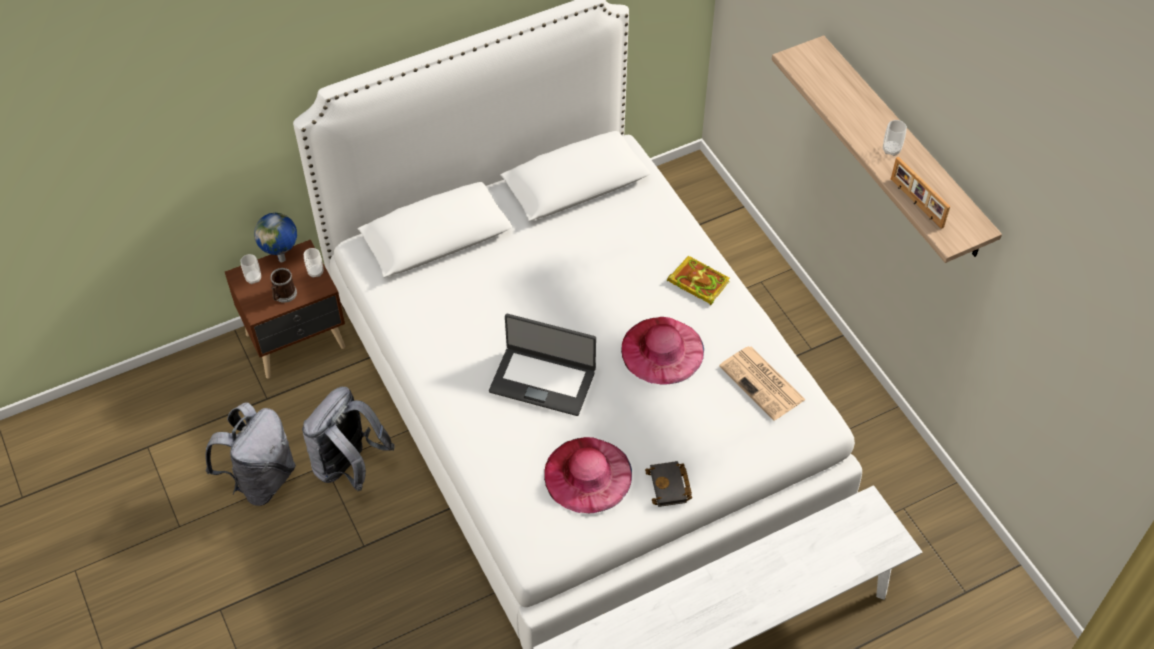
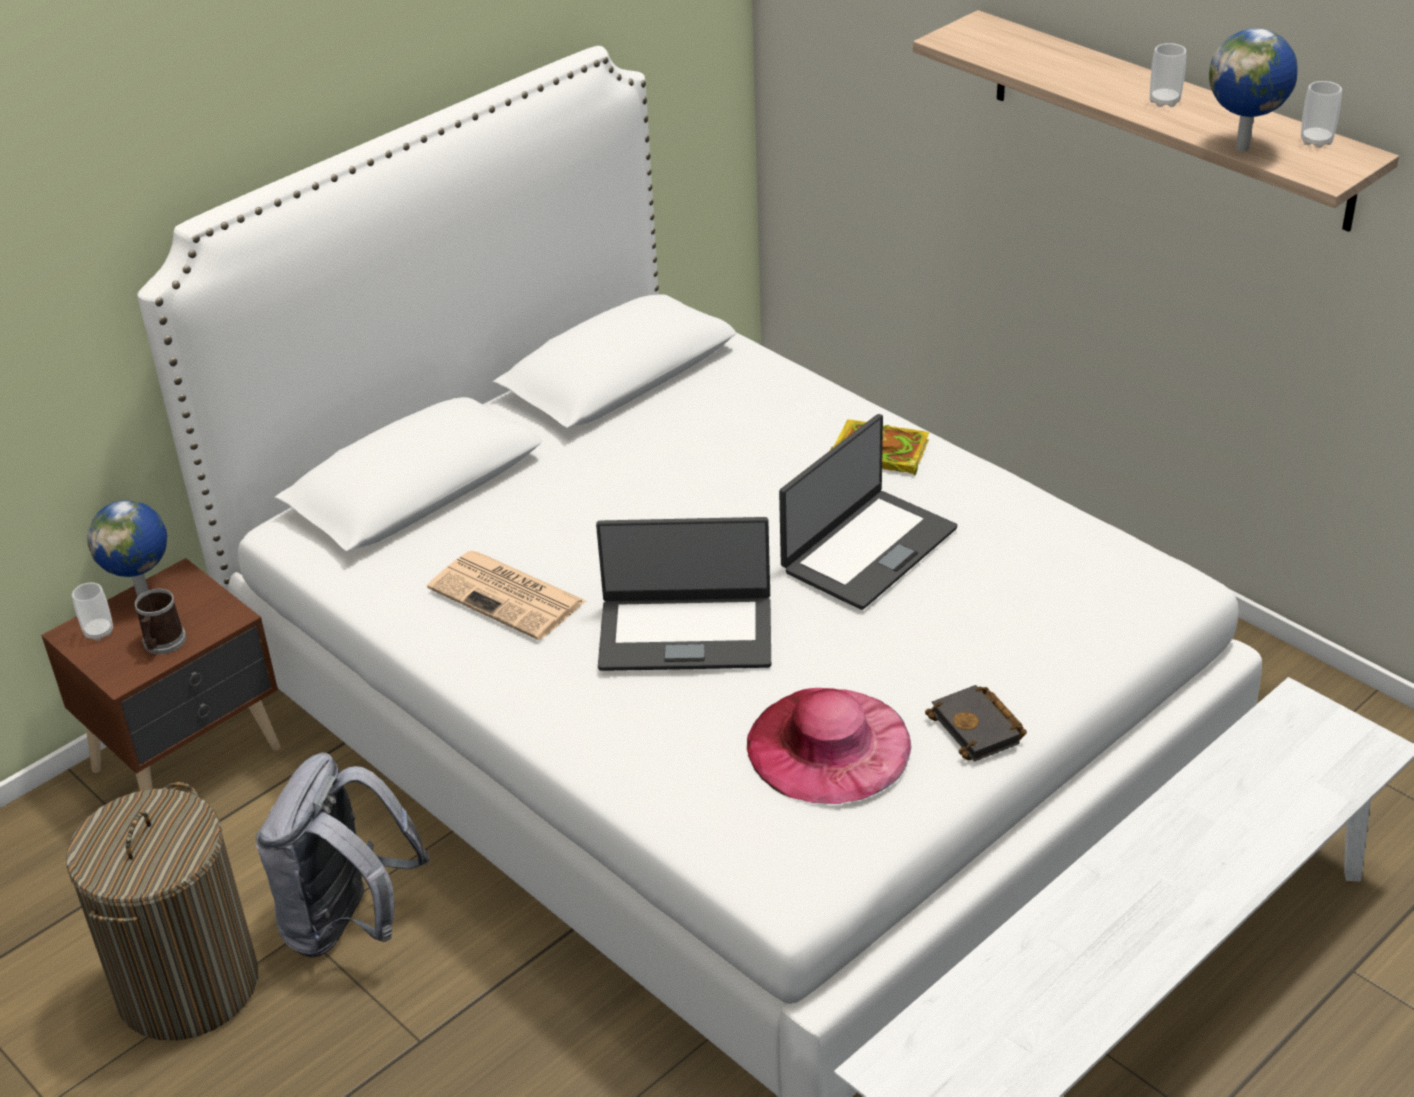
camera: 15 degrees left, 15 degrees down
(261, 479) = (188, 985): grey backpack -> laundry basket
(315, 272) = (210, 599): cup -> cup (1316, 141)
(662, 350) = (867, 549): pink hat -> laptop
(763, 384) = (1055, 555): newspaper -> newspaper (509, 596)
(915, 203) = (1244, 148): picture frame -> globe

